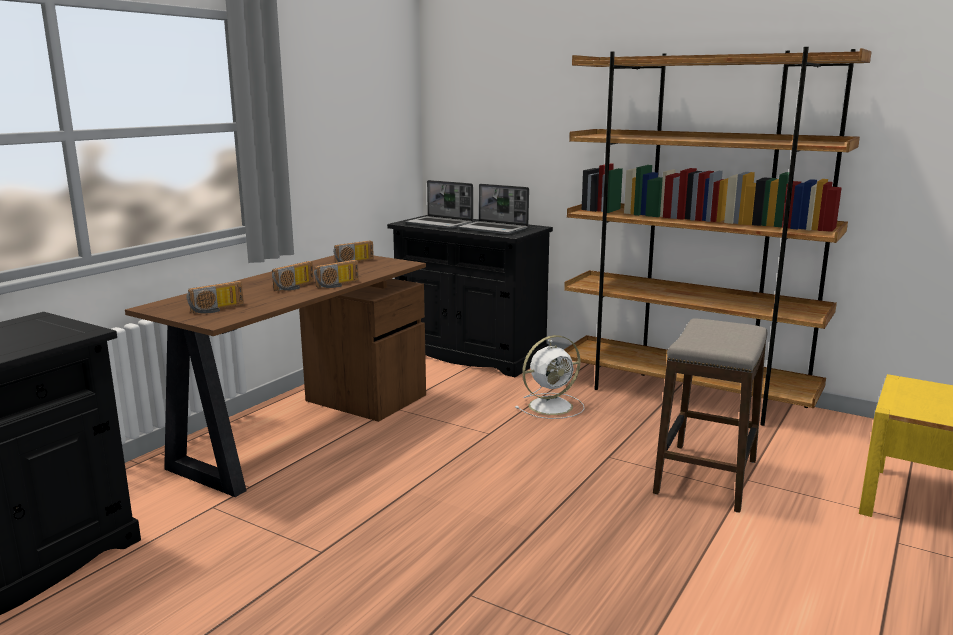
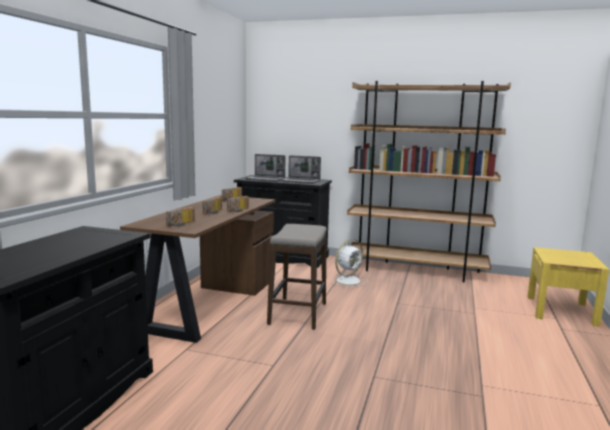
camera: 15 degrees left, 5 degrees down
(706, 477) = (454, 308): stool -> stool (298, 313)

